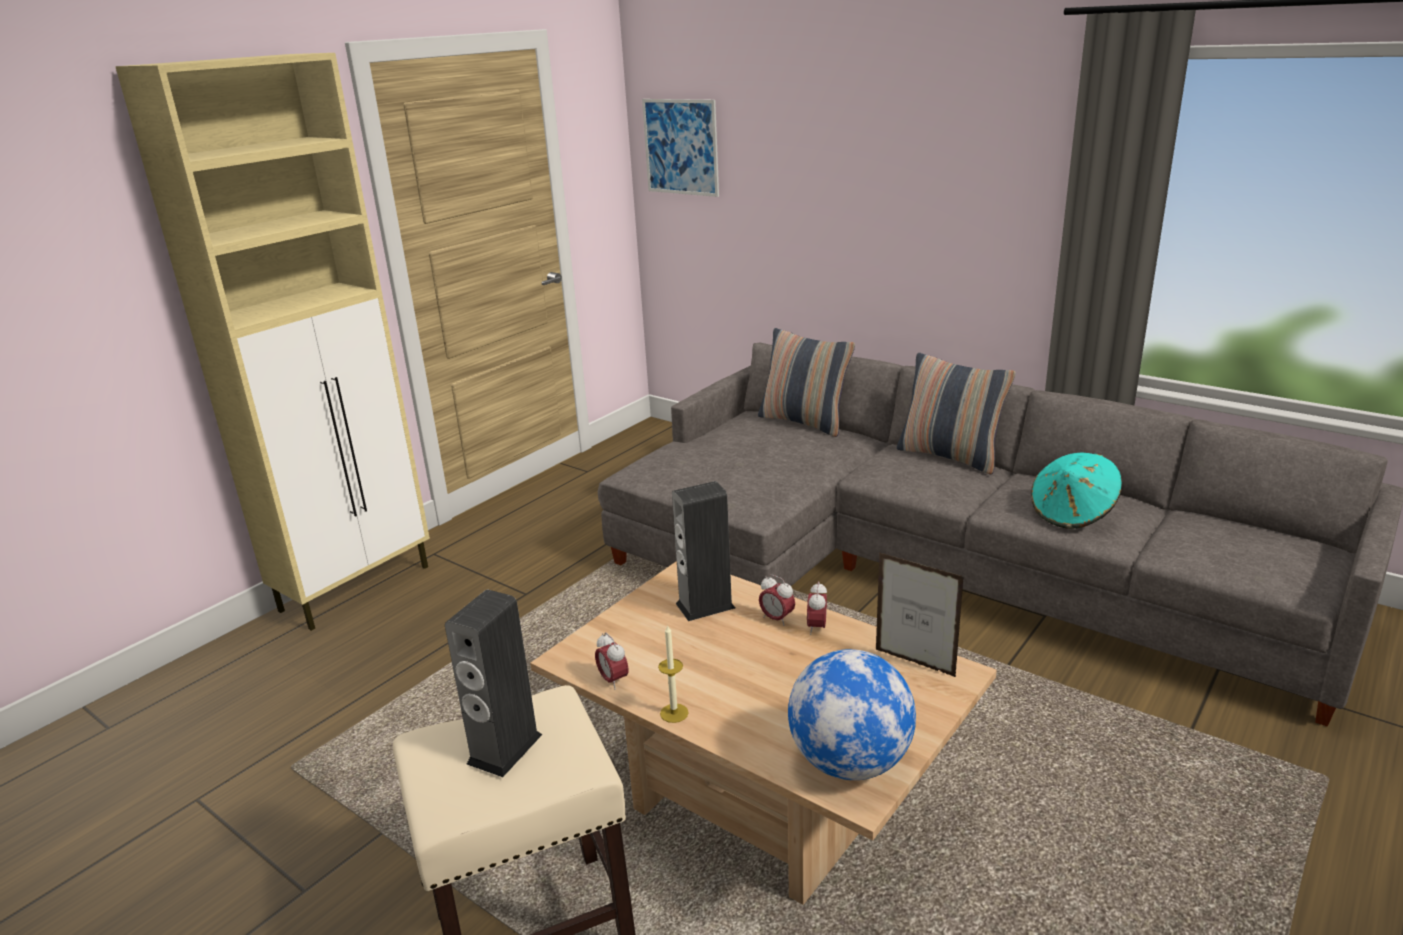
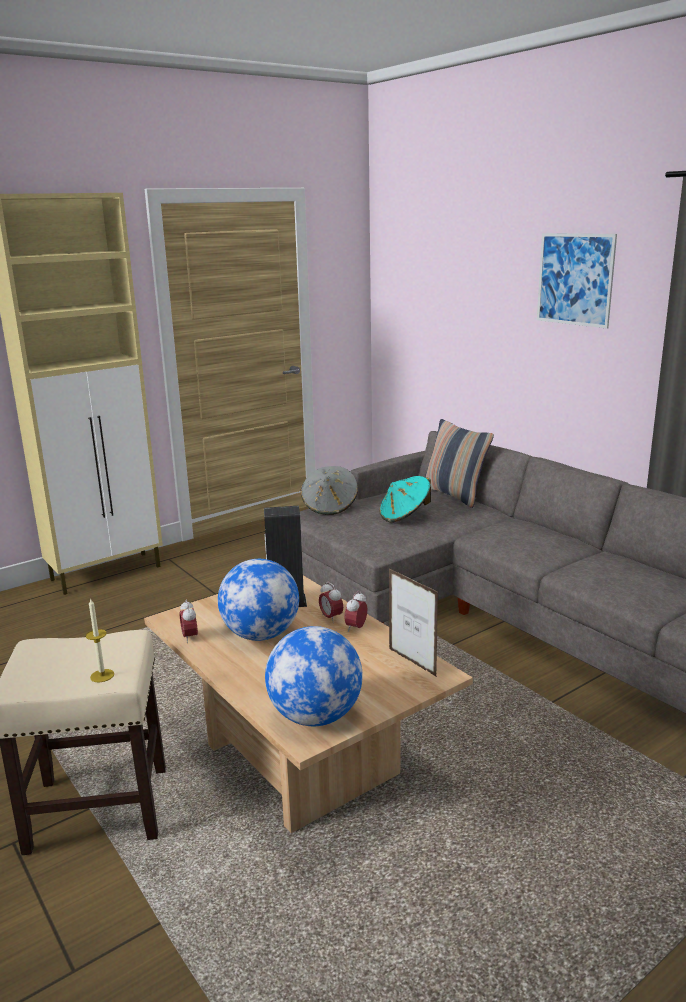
camera: 15 degrees right, 5 degrees down
(505, 749) = (78, 659): speaker -> none
(663, 459) = (330, 506): none -> grey hat
(674, 713) = (216, 664): candle -> candle (102, 675)
(681, 147) = (402, 279): picture -> picture (575, 279)
(704, 659) = (261, 635): none -> globe
(950, 456) = (554, 532): pillow -> none
(1072, 513) = (626, 584): turquoise hat -> turquoise hat (404, 516)

